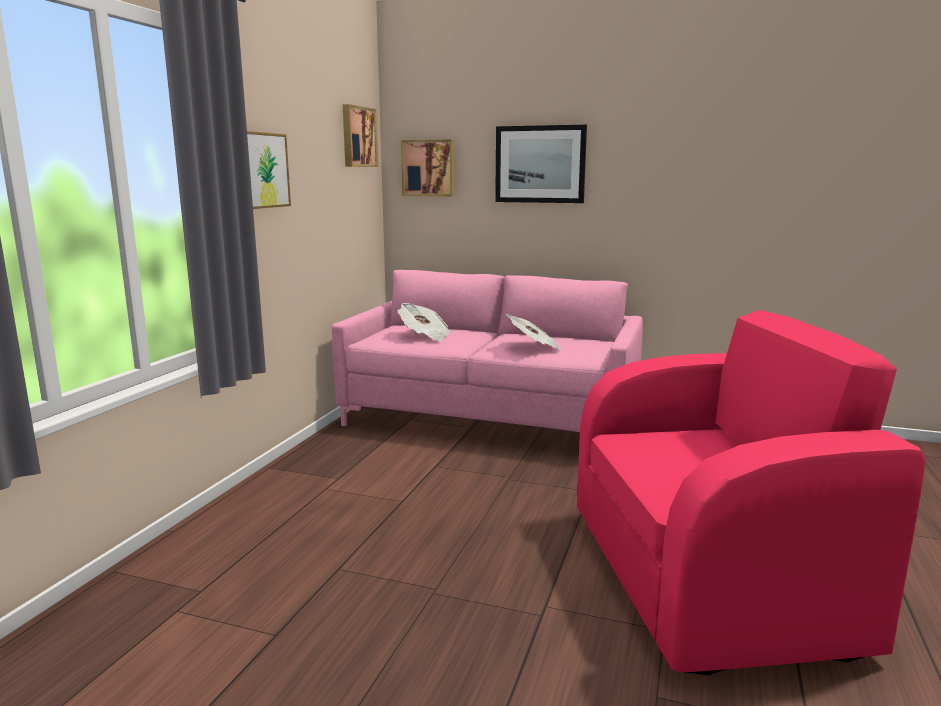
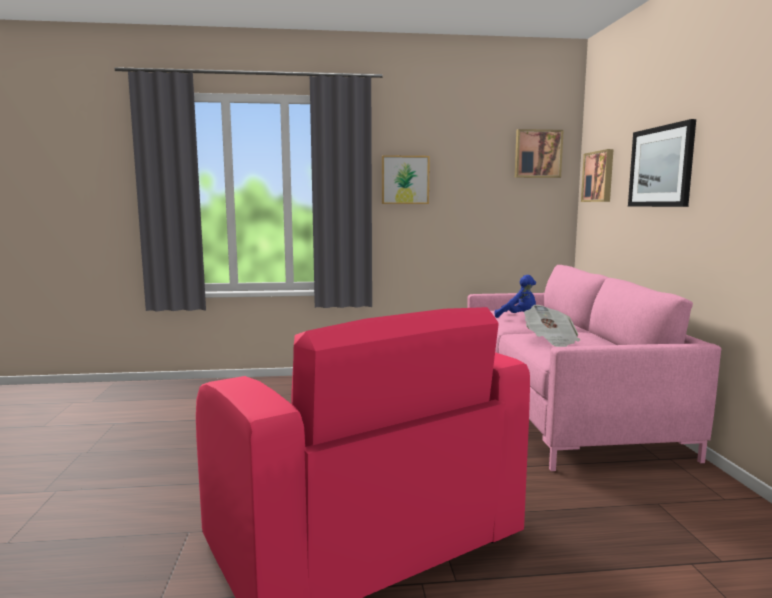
camera: 65 degrees right, 5 degrees down
(425, 336) = (518, 317): newspaper -> blue plush toy

